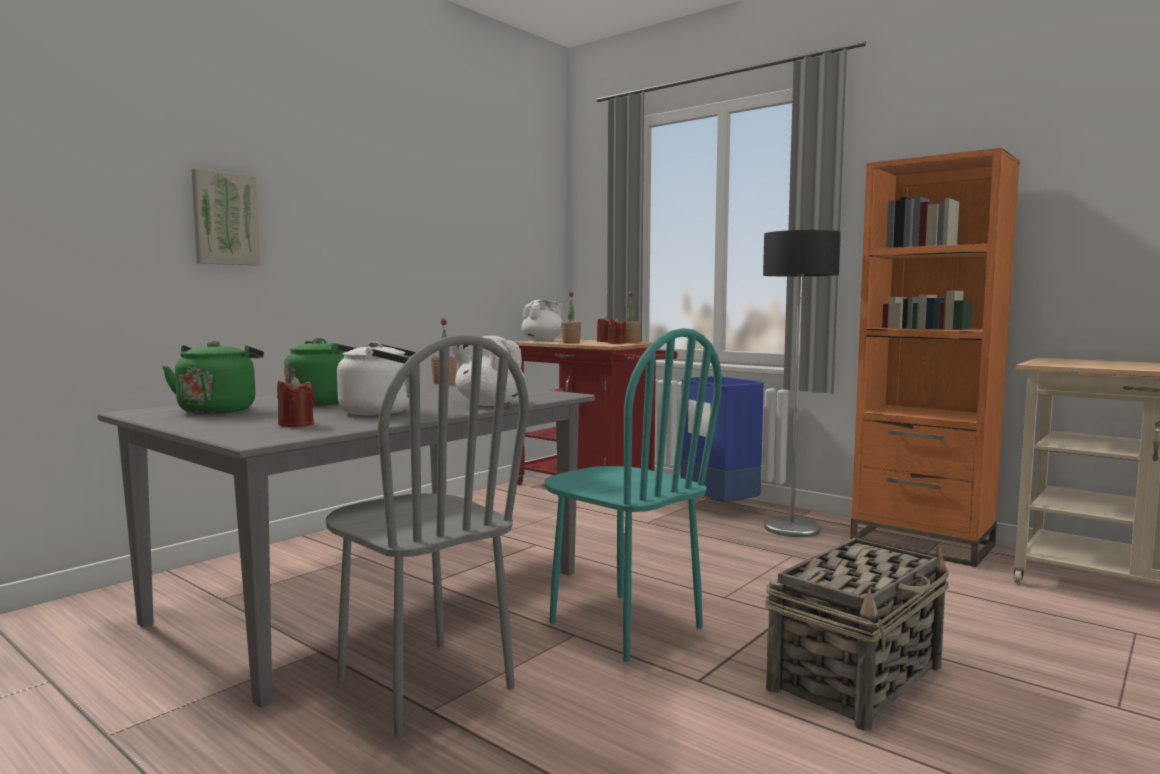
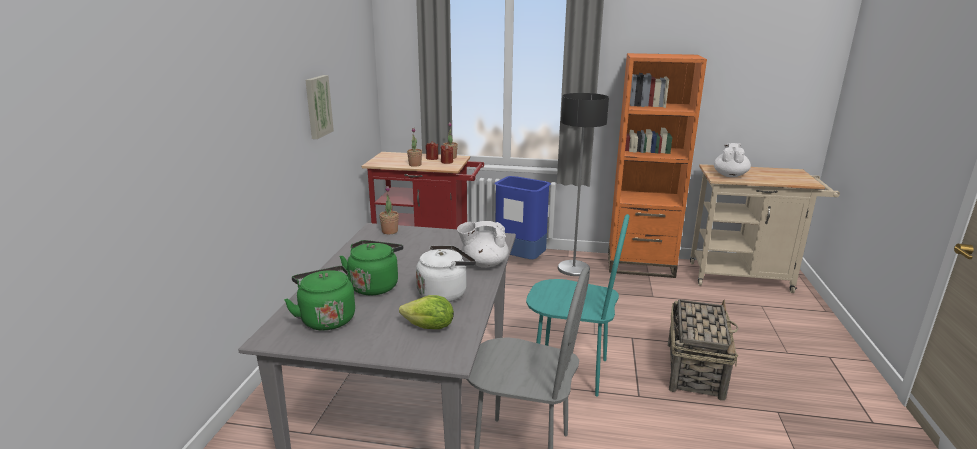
camera: 30 degrees left, 15 degrees up
(224, 219) = (216, 138): picture -> picture (317, 106)
(296, 424) = (429, 327): red candle -> lettuce
(543, 340) = (384, 161): white teapot -> white teapot (730, 175)

